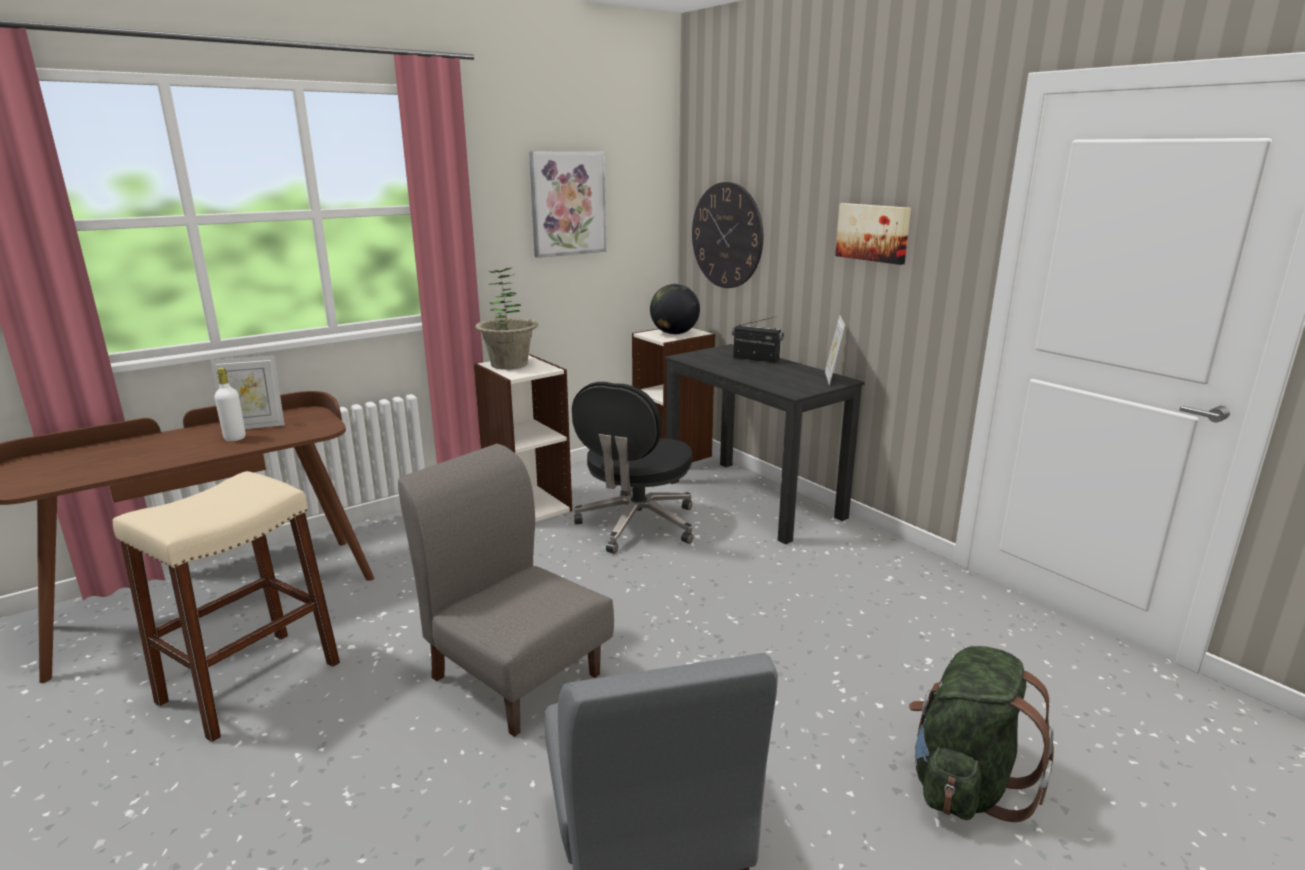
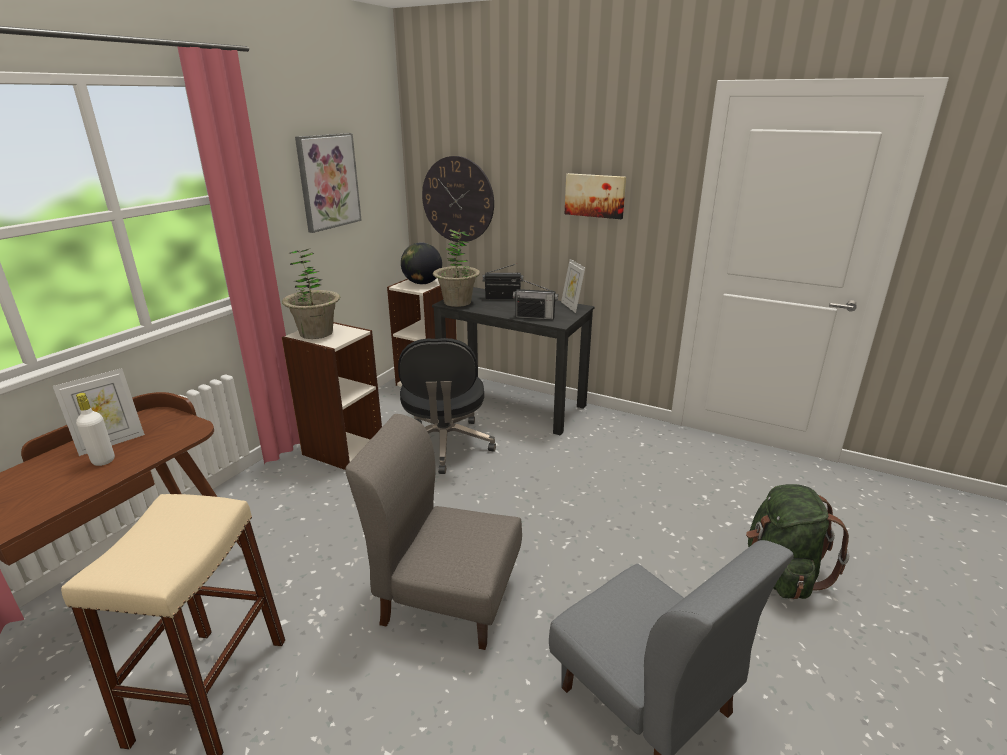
camera: 25 degrees left, 5 degrees up
(696, 357) = (457, 302): none -> potted plant
(771, 382) = (535, 317): none -> radio

